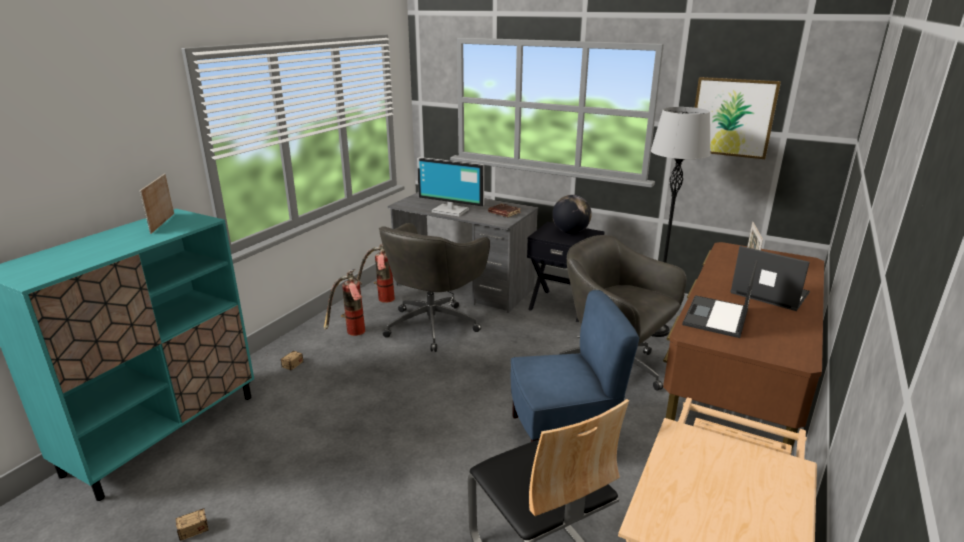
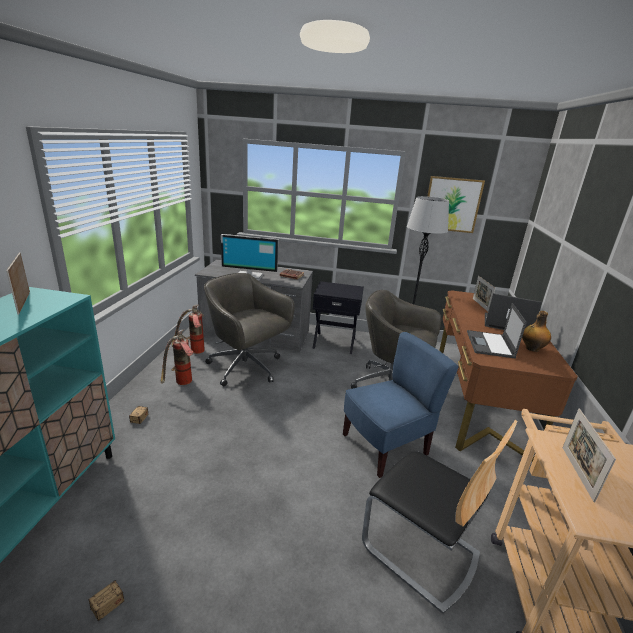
camera: 20 degrees left, 0 degrees up
(433, 325) = (246, 368): grey office chair -> grey office chair turned 120 degrees clockwise
(570, 232) = (341, 288): globe -> none
(685, 475) = (577, 473): none -> picture frame
(779, 328) = (531, 349): none -> bottle

